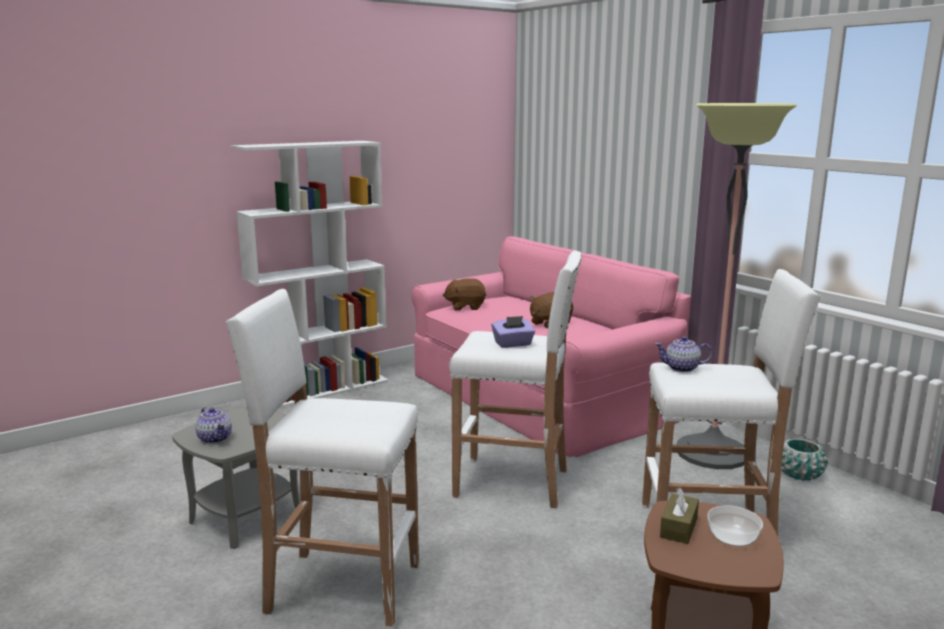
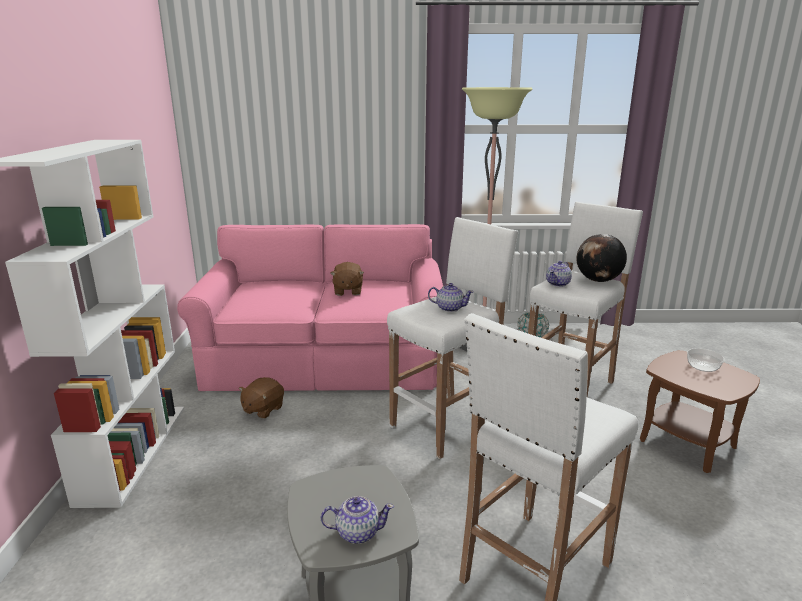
camera: 55 degrees left, 5 degrees up
(465, 307) = (250, 302): brown plush toy -> brown plush toy (262, 409)
(513, 344) = (449, 308): purple tissue box -> teapot
(678, 528) = (685, 376): brown tissue box -> none
(742, 383) = (598, 280): none -> globe

